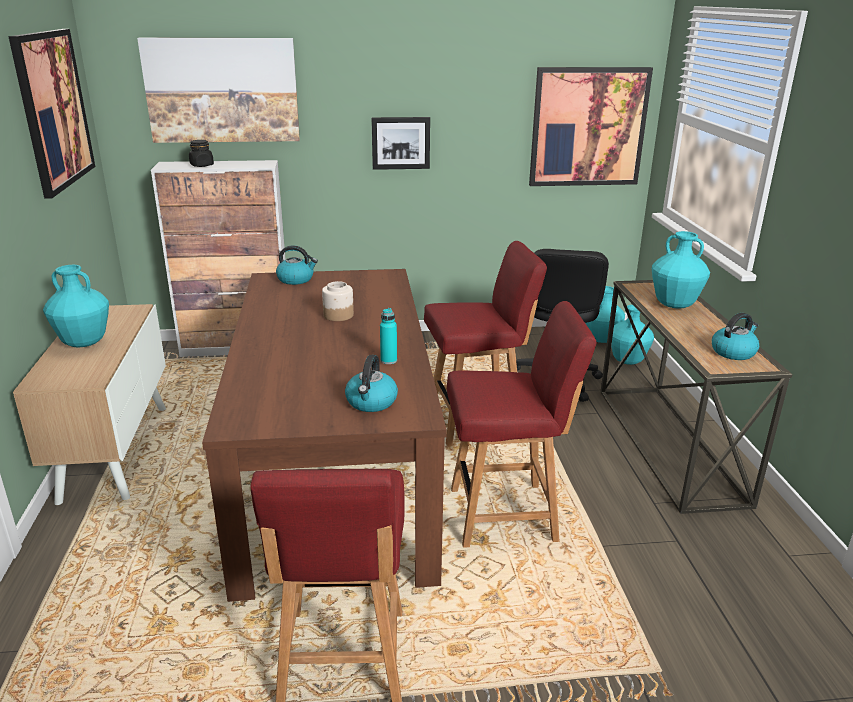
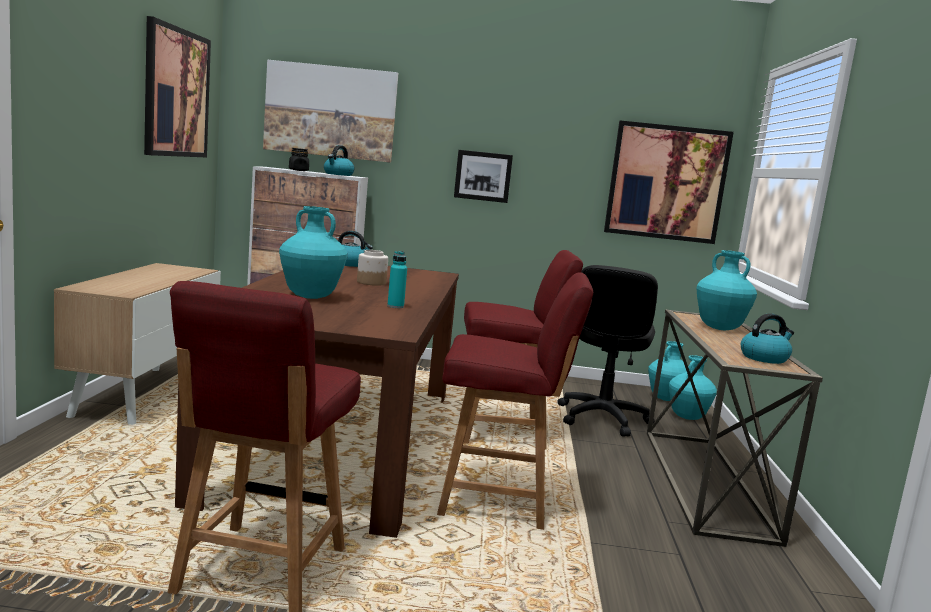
camera: 10 degrees right, 15 degrees down
(84, 343) = (139, 277): turquoise vase -> turquoise vase (310, 297)
(371, 402) = (356, 320): kettle -> kettle (338, 174)

